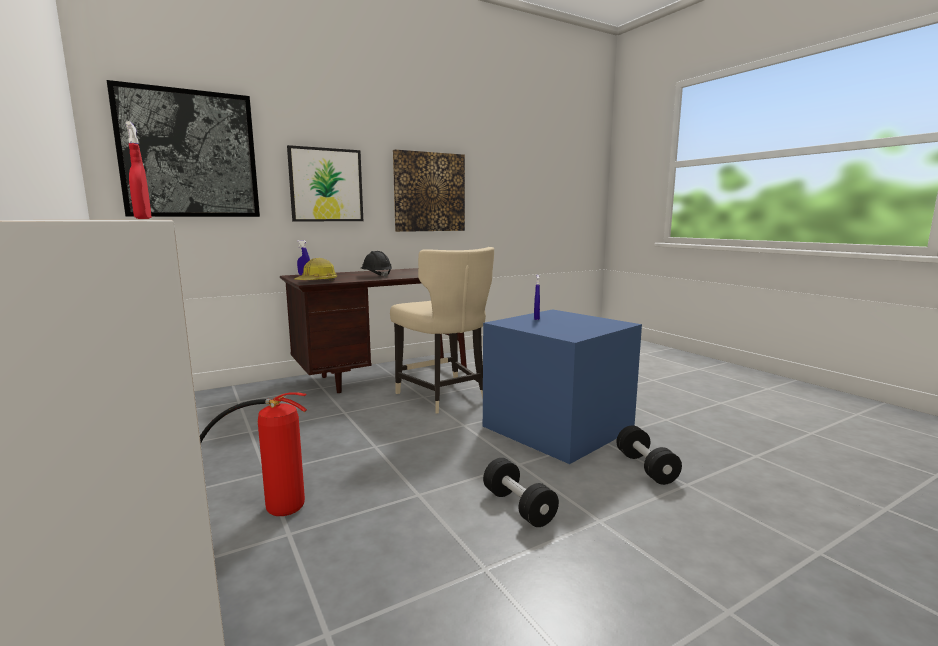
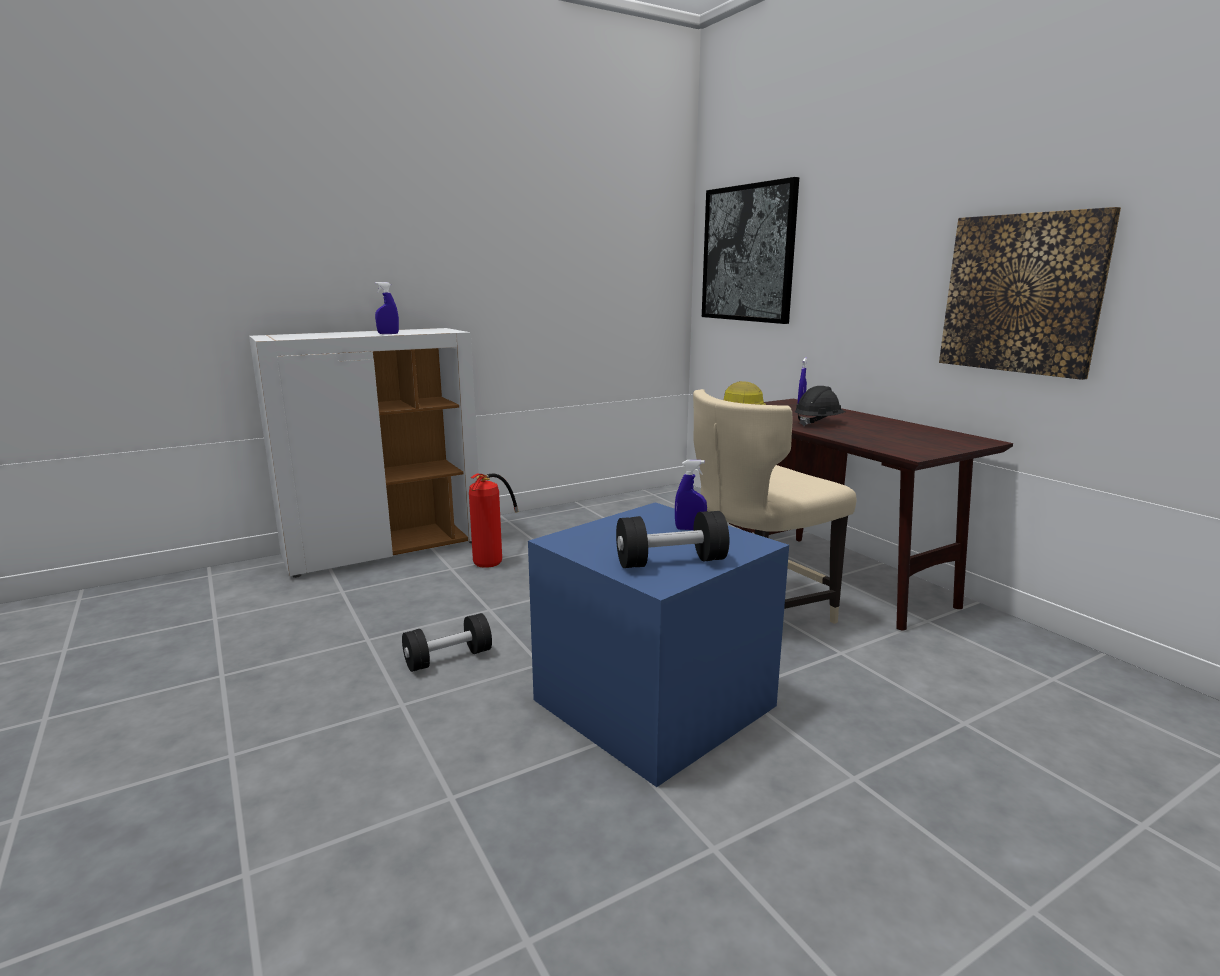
camera: 90 degrees right, 5 degrees up
(143, 219) = (388, 334): red spray bottle -> blue spray bottle
(326, 185) = (859, 284): picture -> none
(646, 468) = (509, 767): black dumbbell -> black dumbbell (671, 562)

